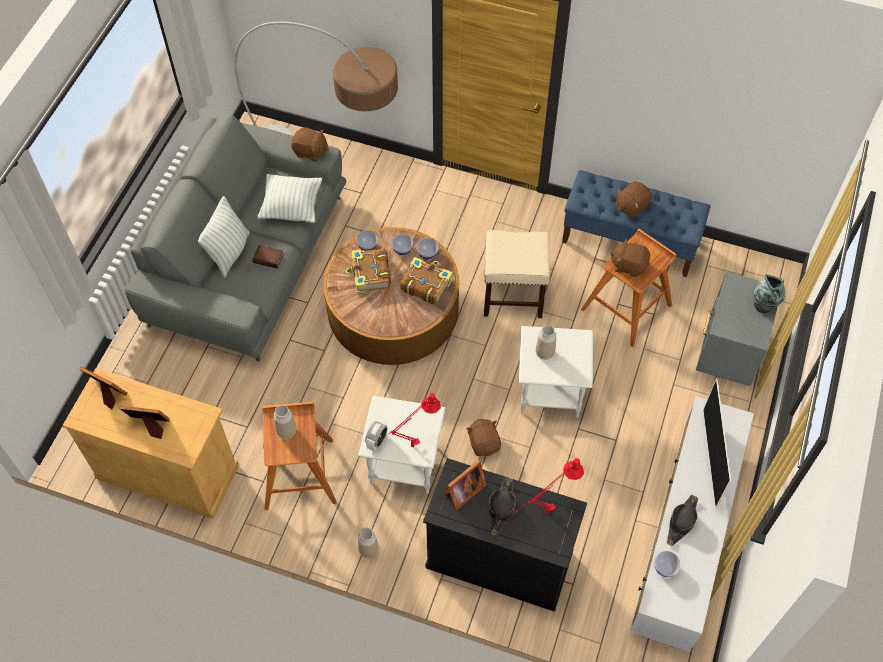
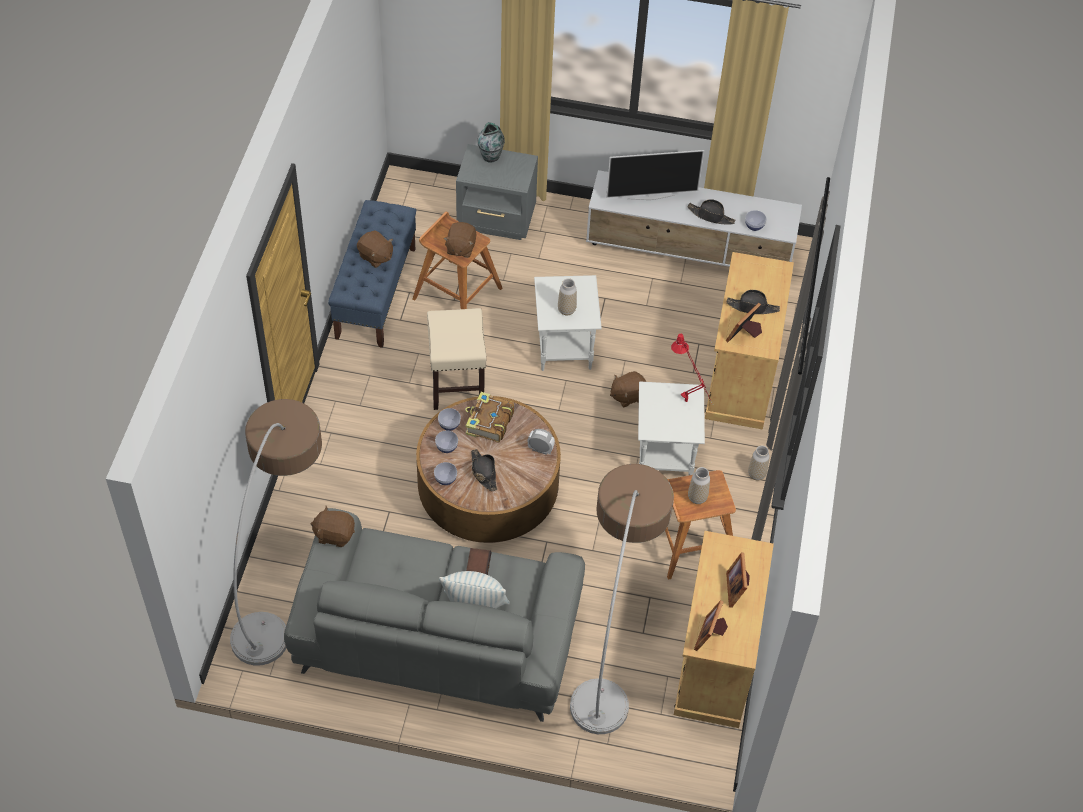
camera: 100 degrees left, 5 degrees down
(213, 390) = (613, 637): none -> floor lamp
(292, 207) = (404, 554): pillow -> none
(310, 152) = (334, 534): brown plush toy -> brown plush toy turned 90 degrees counterclockwise
(370, 275) = (483, 472): book -> black hat
(377, 441) = (687, 429): alarm clock -> alarm clock (540, 449)
(463, 492) = (744, 334): picture frame -> picture frame turned 90 degrees counterclockwise
(499, 560) = (741, 376): black cabinet -> beige cabinet
(542, 514) = (751, 279): red table lamp -> none

